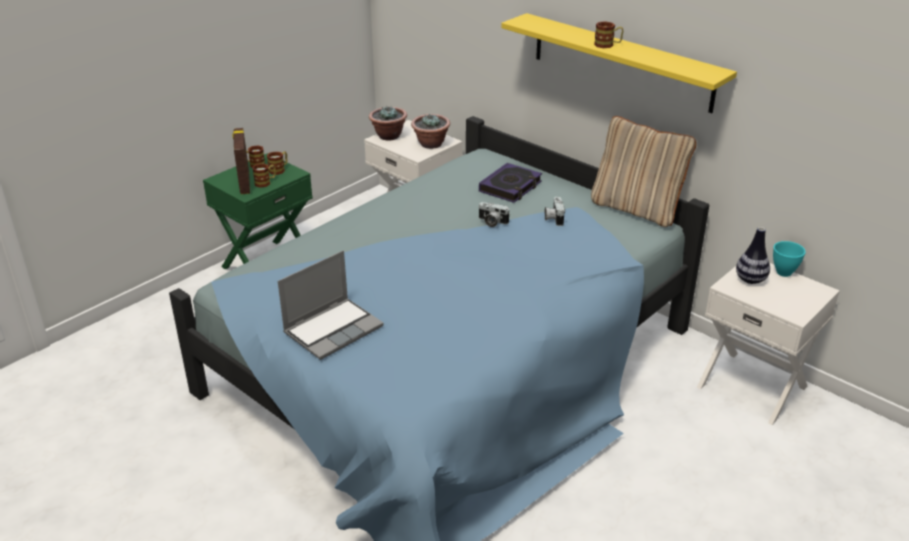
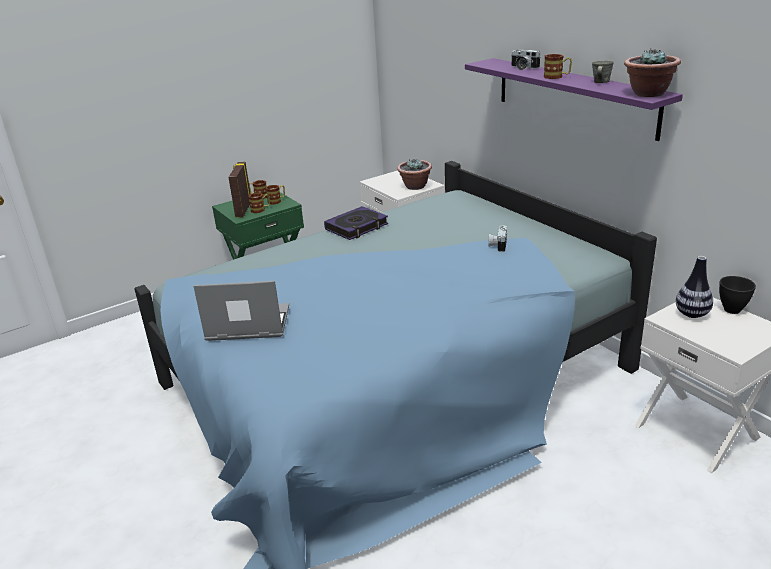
camera: 15 degrees right, 5 degrees down
(333, 329) = (247, 325): laptop -> laptop turned 150 degrees counterclockwise
(388, 136) = (381, 179): potted plant -> potted plant (648, 93)
(492, 222) = (437, 246): camera -> camera (523, 68)
(510, 187) = (469, 219): book -> book (356, 227)
(621, 62) = (574, 96): yellow shelf -> purple shelf
(636, 209) = (586, 243): beige pillow -> none
(654, 54) = (600, 82): none -> grey mug
(784, 273) = (732, 310): turquoise bowl -> black bowl

